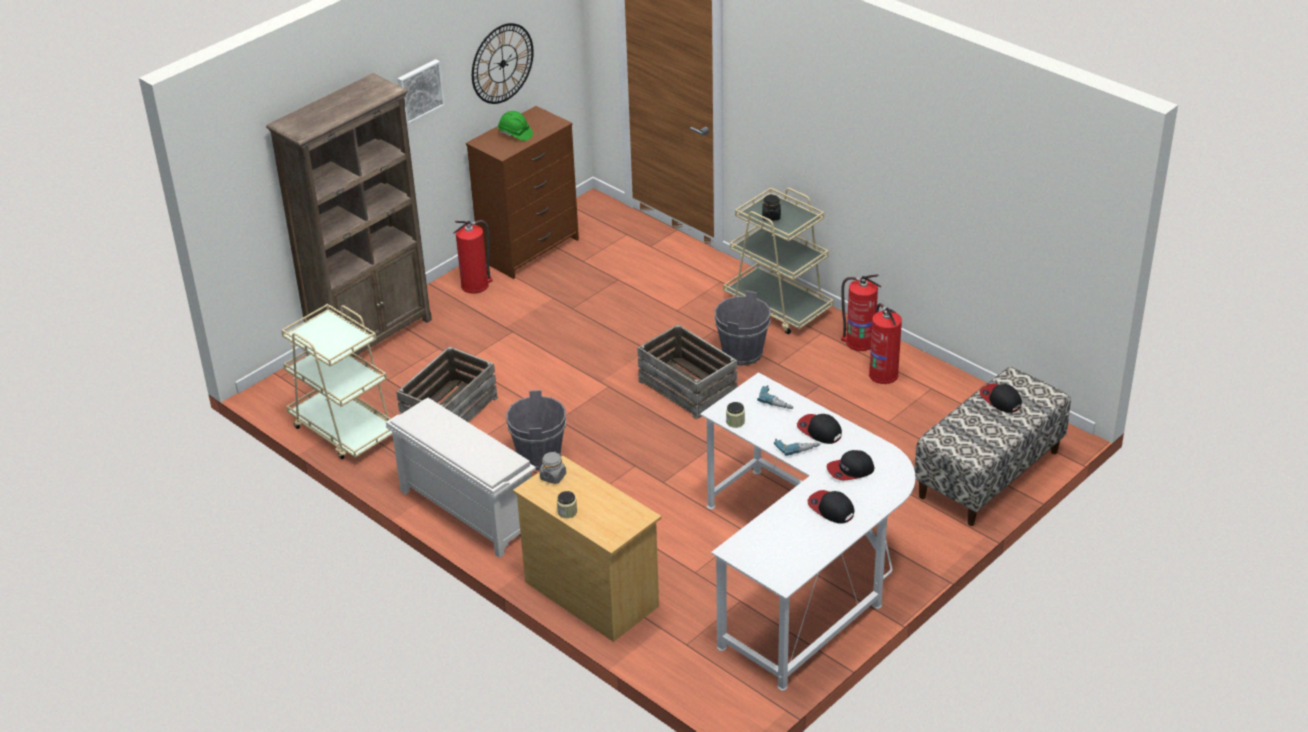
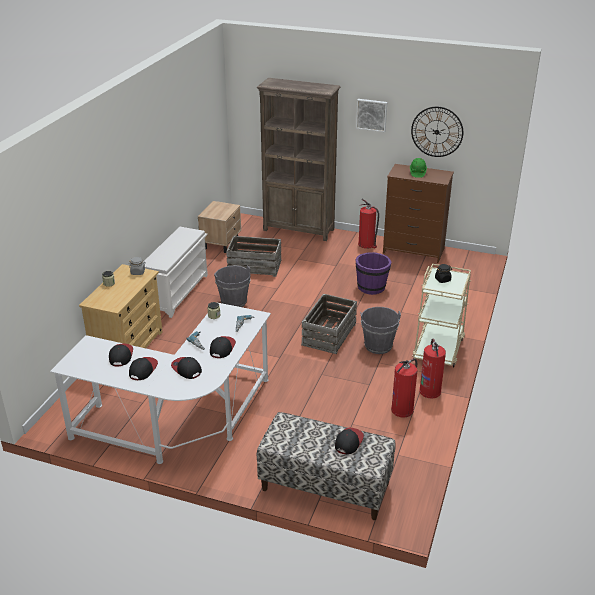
camera: 65 degrees right, 5 degrees down
(344, 430) = (221, 243): beige cart -> beige nightstand
(597, 316) = (371, 287): none -> purple bucket
(786, 524) = (120, 356): none -> cap

